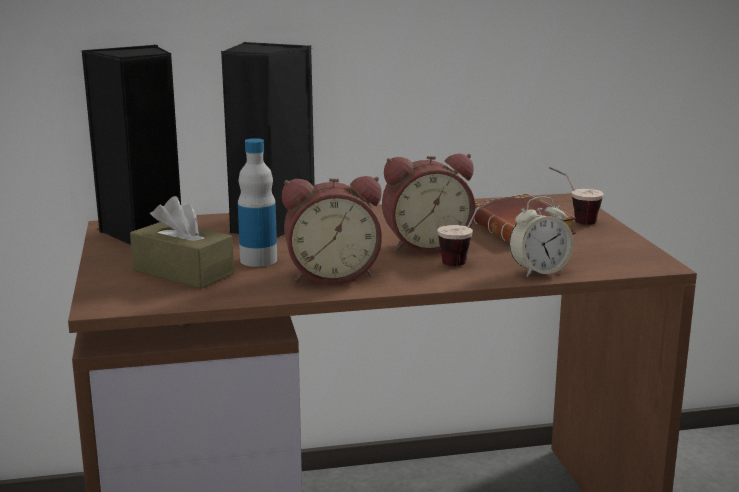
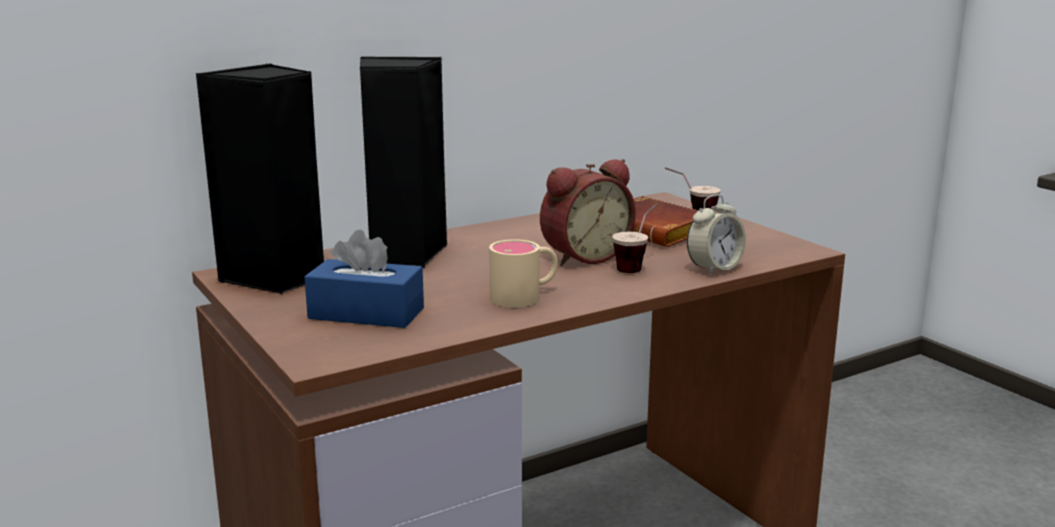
camera: 20 degrees left, 0 degrees up
(183, 272) = (366, 313): brown tissue box -> blue tissue box
(258, 260) = (433, 291): bottle -> none
(332, 275) = (525, 296): alarm clock -> beige mug

